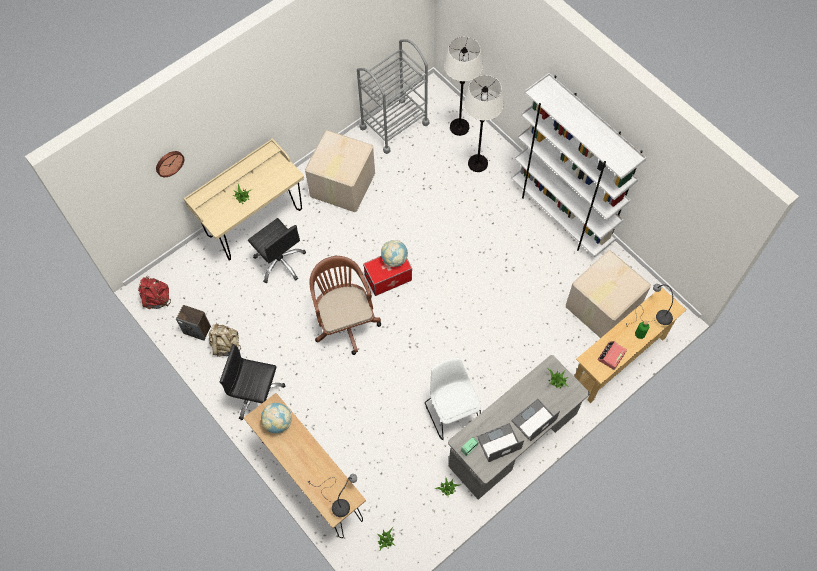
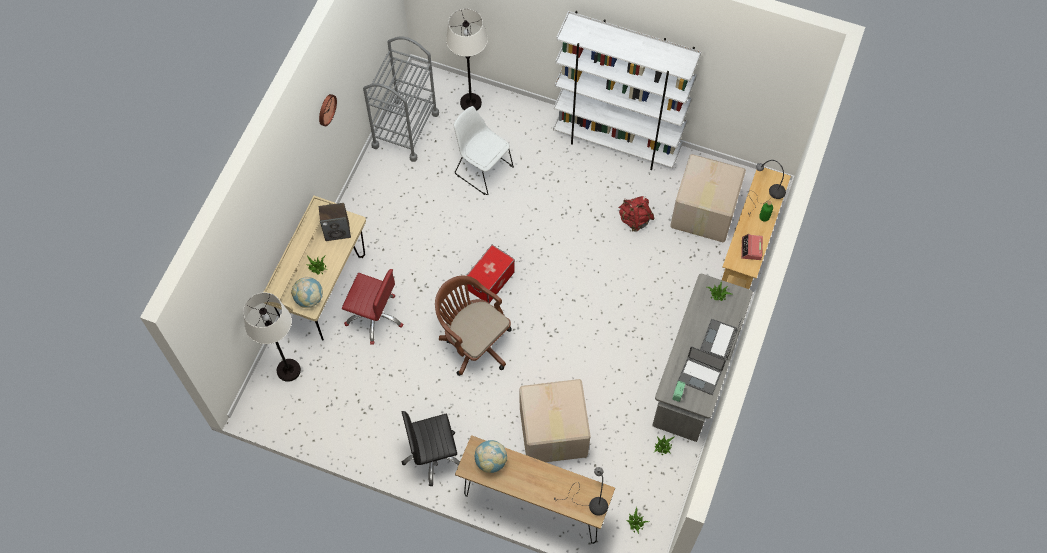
camera: 30 degrees left, 0 degrees up
(157, 298) = (271, 414): red backpack -> red backpack (635, 219)
(169, 163) = (246, 264): wall clock -> wall clock (326, 109)
(197, 330) = (333, 423): speaker -> speaker (337, 231)
(226, 345) = (371, 423): beige backpack -> none
(280, 262) = (375, 317): black office chair -> red office chair
(341, 185) = (389, 213): cardboard box -> cardboard box (552, 433)
(394, 259) = (493, 259): globe -> globe (309, 298)
(452, 411) = (625, 375): white chair -> white chair (482, 169)
(477, 163) = (509, 130): white floor lamp -> white floor lamp (288, 370)
(498, 443) = (700, 375): laptop -> laptop turned 105 degrees counterclockwise

